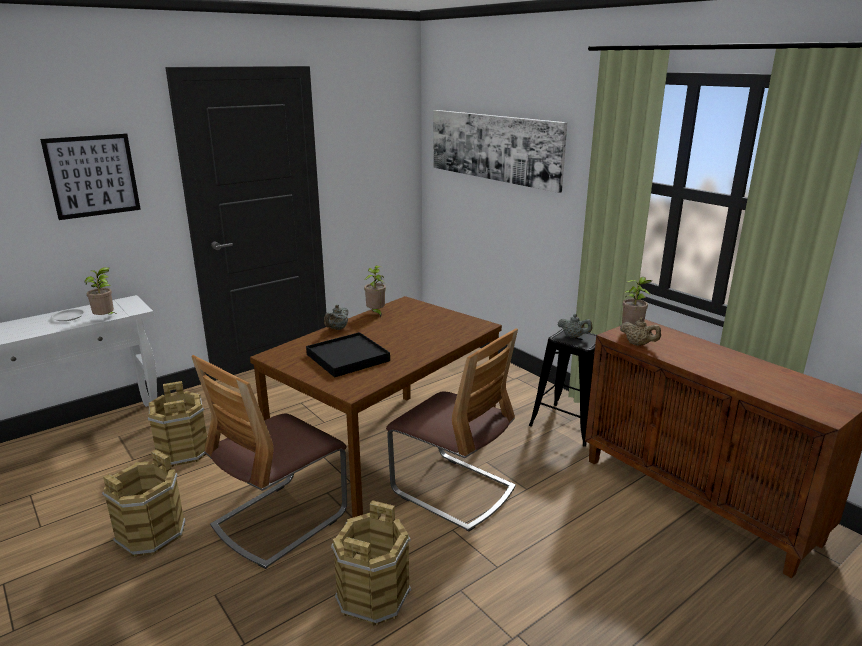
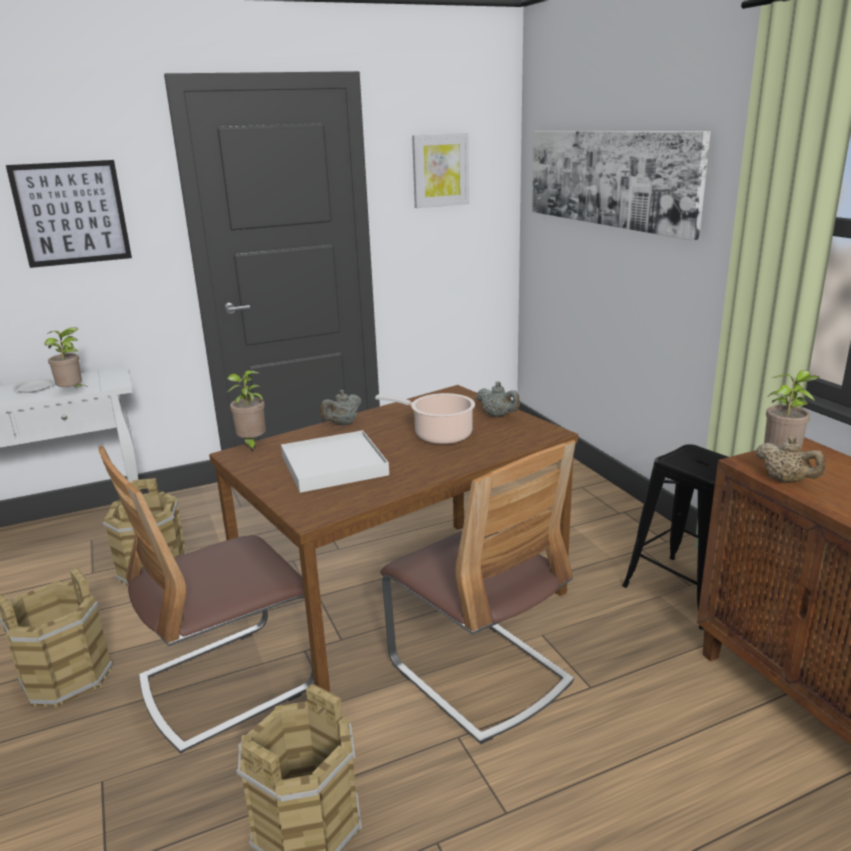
camera: 15 degrees right, 0 degrees up
(347, 357) = (333, 465): black tray -> white tray
(367, 137) = (440, 170): none -> picture
(376, 313) = (405, 406): potted plant -> potted plant (252, 445)
(410, 332) = (439, 435): none -> cooking pot
(573, 336) = (696, 459): grey teapot -> grey teapot (498, 416)

